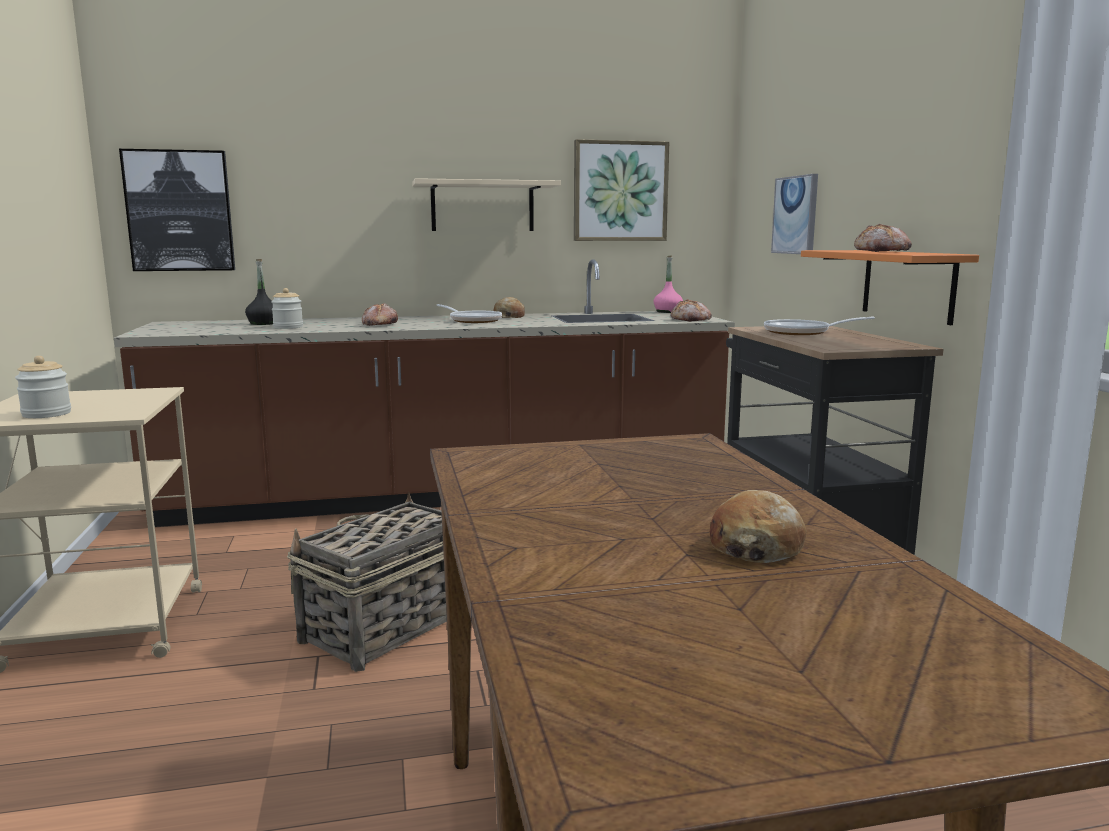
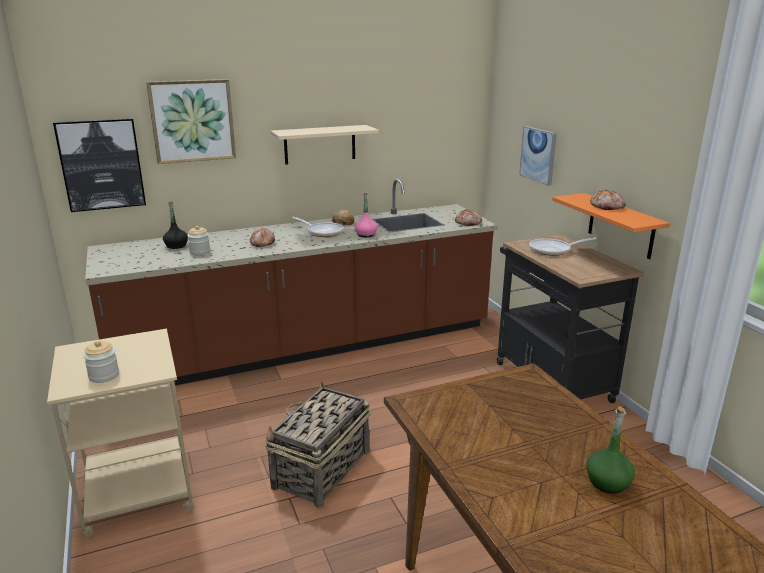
camera: 10 degrees left, 10 degrees up
(620, 191) = (413, 127): picture -> picture (192, 121)
(667, 312) = (445, 208): pink bottle -> pink bottle (366, 235)
(756, 547) = (608, 482): bread -> green bottle

